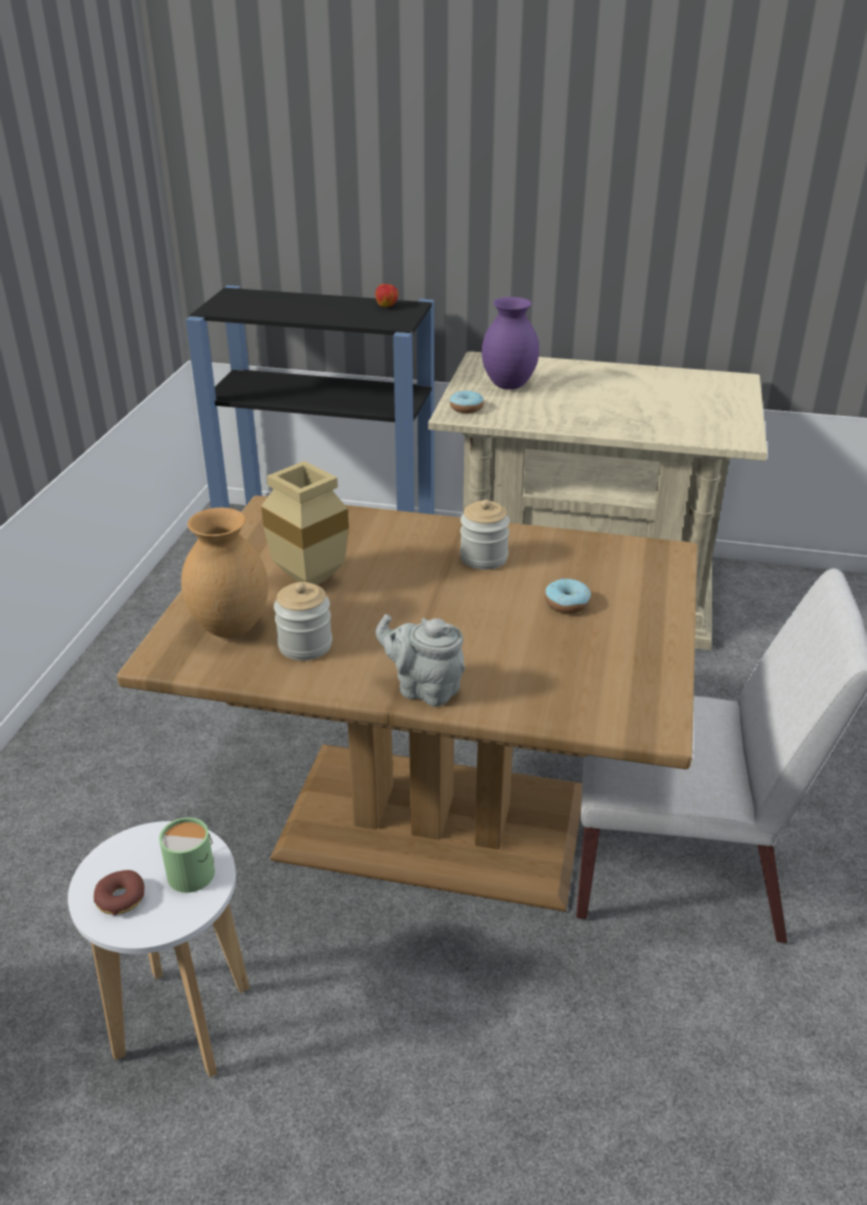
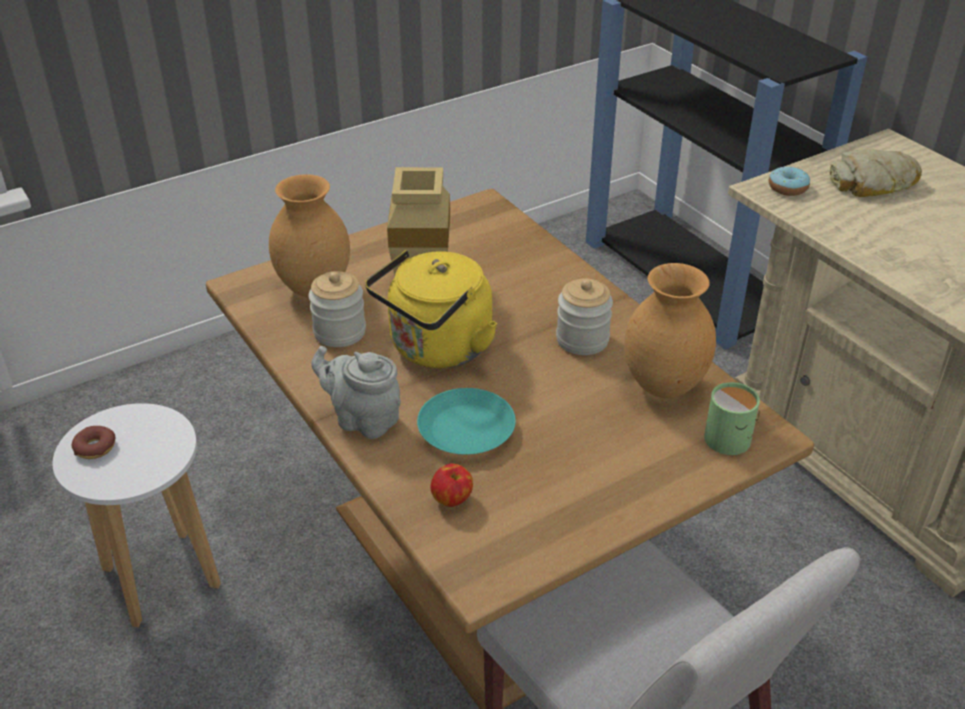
camera: 45 degrees right, 5 degrees up
(193, 869) = (152, 459): green mug -> green mug (732, 437)
(387, 306) = (803, 47): apple -> apple (452, 499)
(398, 616) = (436, 349): none -> yellow kettle
(424, 689) = (363, 420): grey teapot -> grey teapot turned 45 degrees counterclockwise
(502, 651) = (466, 429): none -> turquoise plate
(510, 385) = (873, 183): purple vase -> bread
(567, 603) = (585, 422): donut -> none
(575, 558) = (662, 387): none -> brown vase

